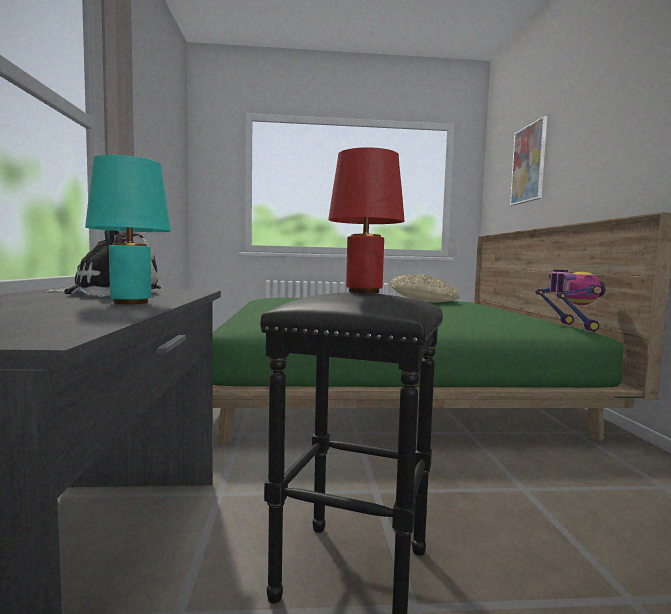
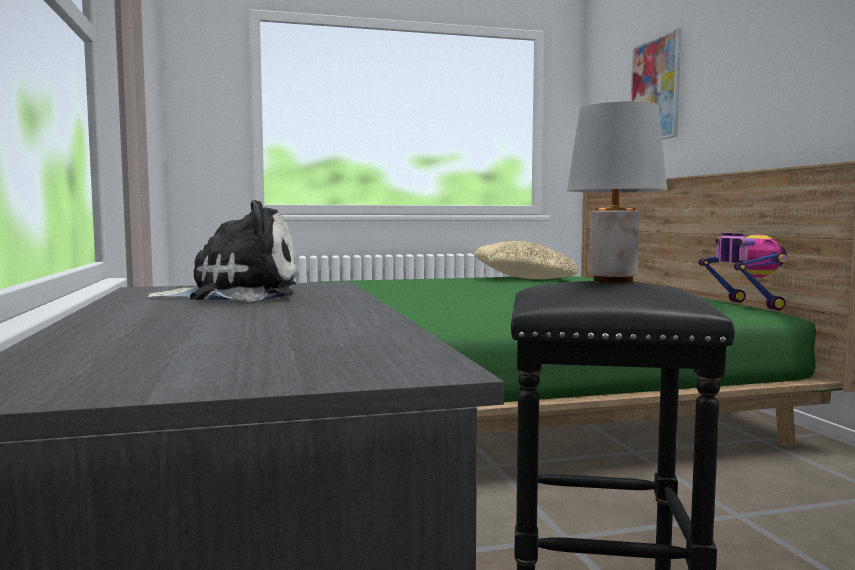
camera: 10 degrees left, 0 degrees up
(129, 302) = (321, 309): turquoise table lamp -> none
(365, 292) = (614, 280): red table lamp -> grey table lamp

